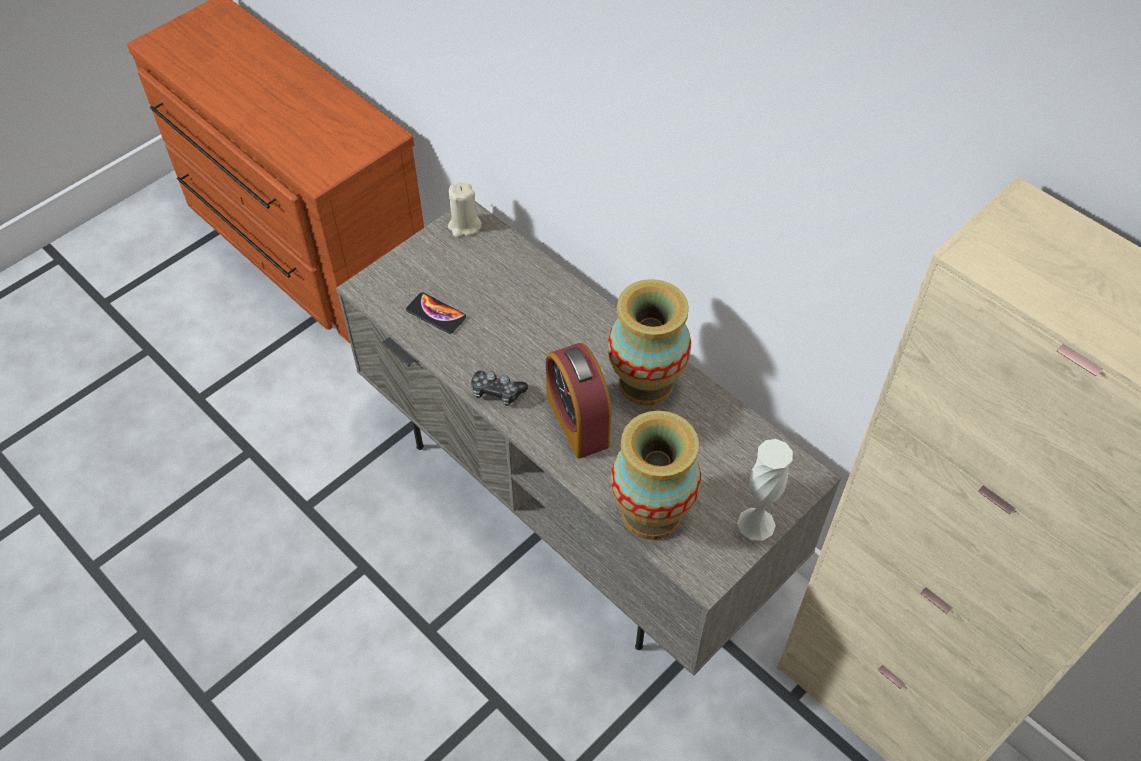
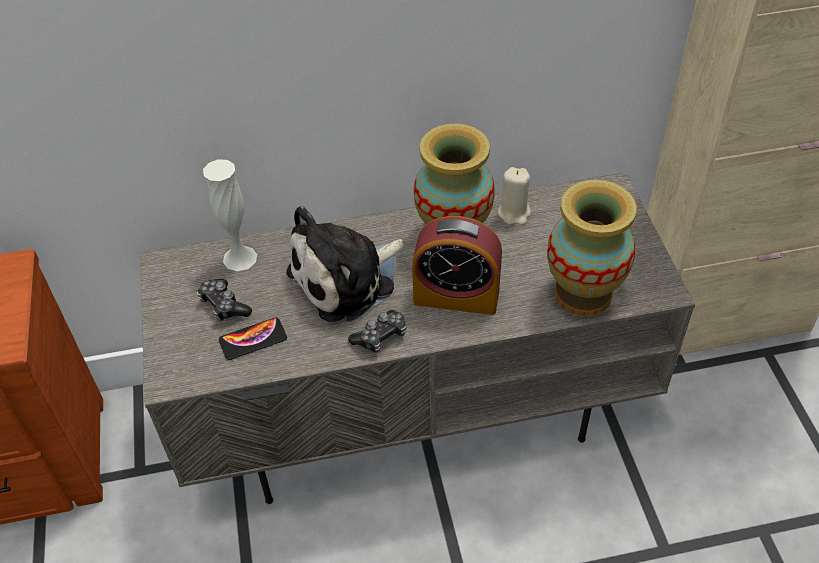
camera: 55 degrees left, 5 degrees down
(455, 277) = (224, 305): none -> game controller
(464, 226) = (171, 271): beige candle -> beige candle (514, 213)
(540, 337) = (347, 279): none -> plush toy
(756, 524) = (635, 237): white vase -> white vase (240, 258)

